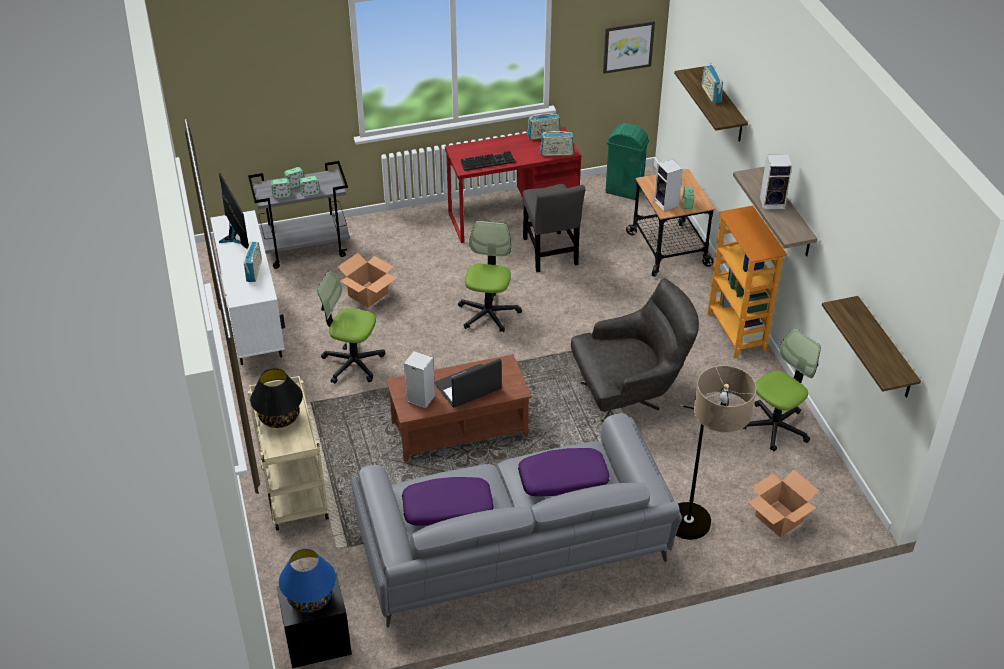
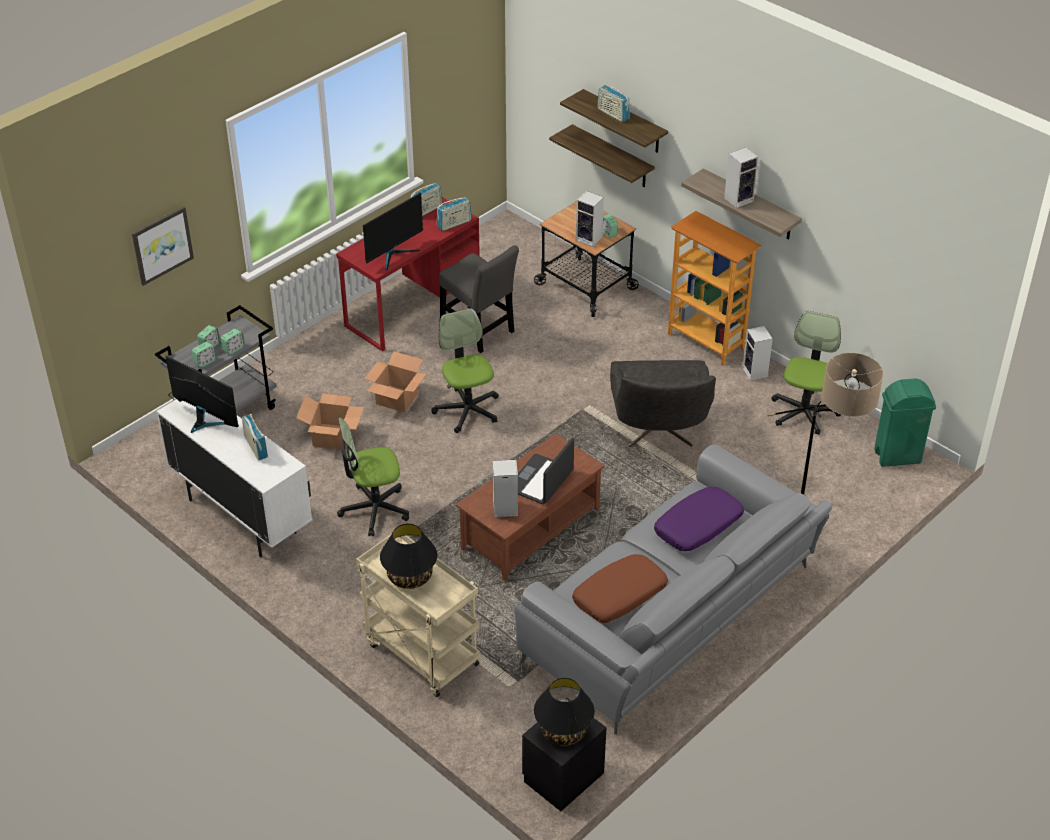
camera: 30 degrees left, 0 degrees up
(310, 598) = (563, 731): blue table lamp -> black table lamp
(447, 509) = (620, 596): purple pillow -> brown pillow
(488, 161) = (394, 254): keyboard -> monitor
(623, 191) = (499, 244): green trash can -> green trash can (896, 456)
(628, 46) = (475, 92): picture -> picture (162, 245)
(630, 393) = (658, 433): grey armchair -> grey armchair turned 135 degrees clockwise
(759, 375) = (755, 373): none -> speaker
(780, 519) = (868, 490): cardboard box -> cardboard box (397, 399)
(885, 349) = (923, 296): shelf -> shelf (612, 157)

